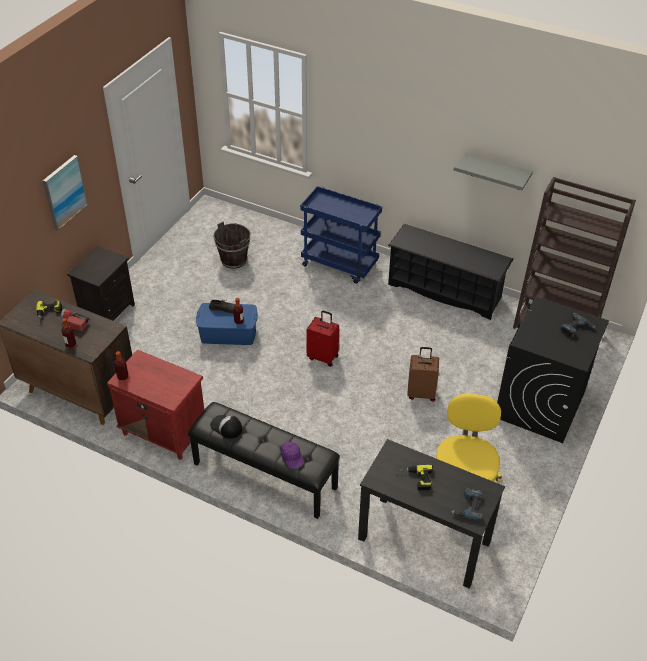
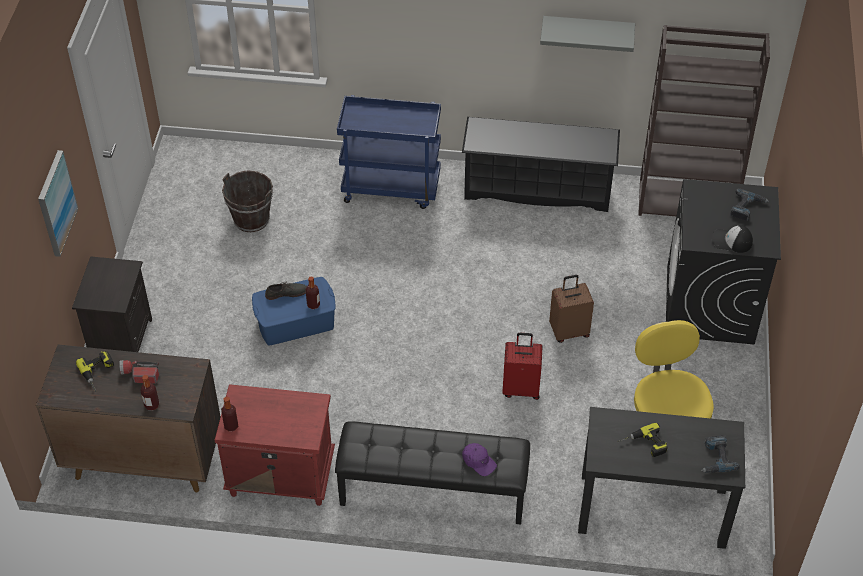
camera: 20 degrees left, 5 degrees up
(226, 427) = (381, 449): cap -> cap (731, 241)
(323, 357) = (430, 319): red suitcase -> red suitcase (521, 388)

